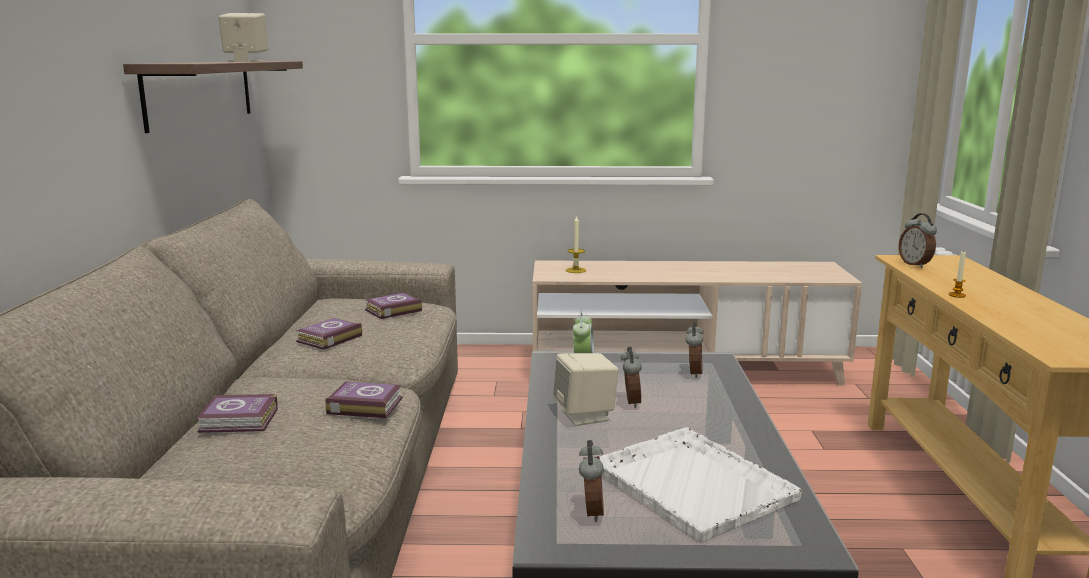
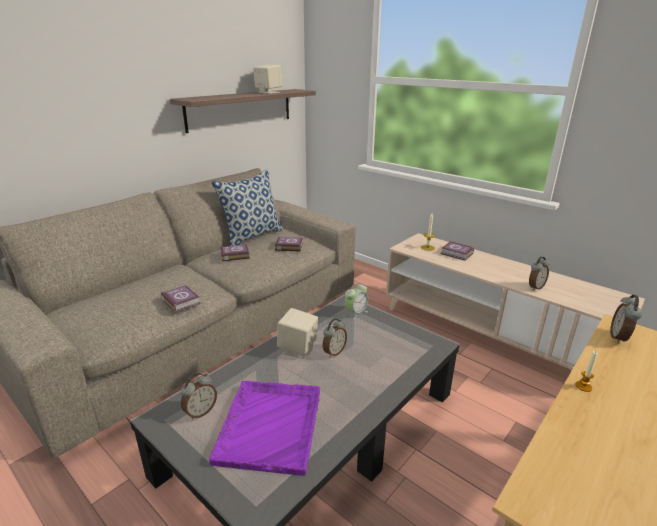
camera: 40 degrees right, 10 degrees up
(240, 421) = (133, 289): book -> book (457, 254)
(300, 315) = (252, 236): none -> pillow
(691, 483) = (271, 424): white tray -> purple tray
(693, 373) = (404, 348): alarm clock -> alarm clock (535, 287)

